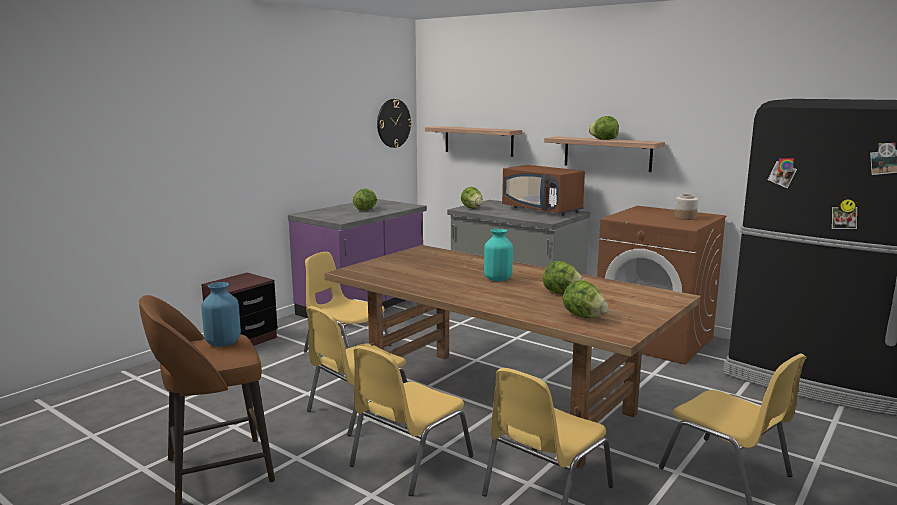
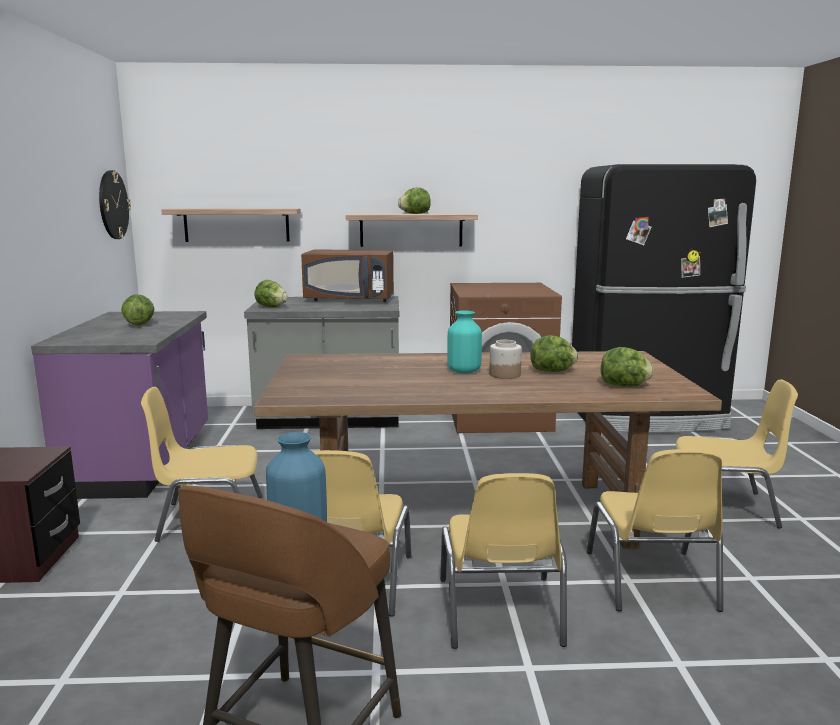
camera: 40 degrees left, 0 degrees up
(685, 218) = (520, 287): jar -> jar (504, 375)

